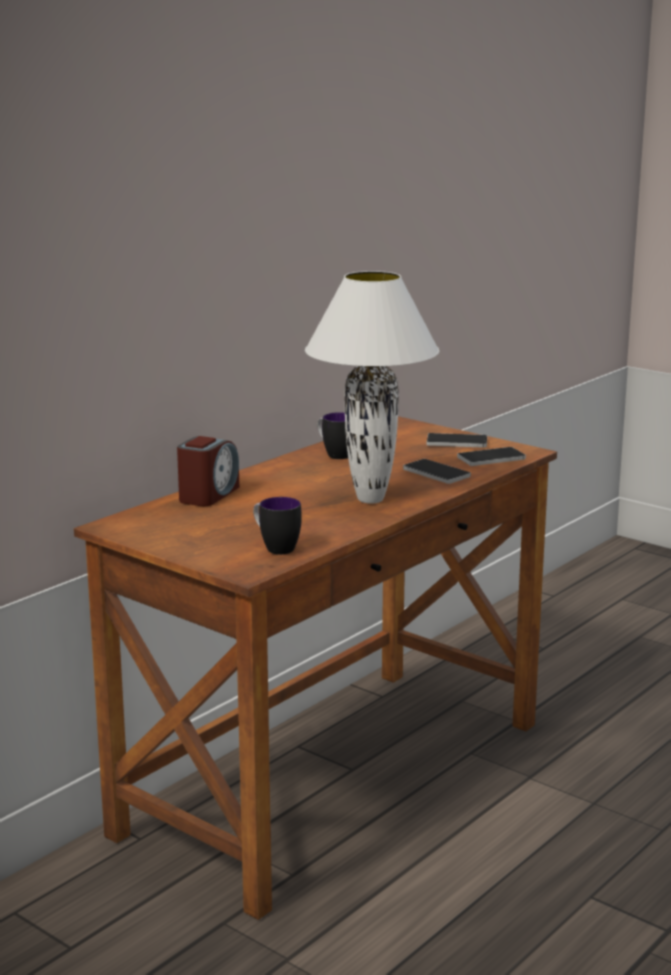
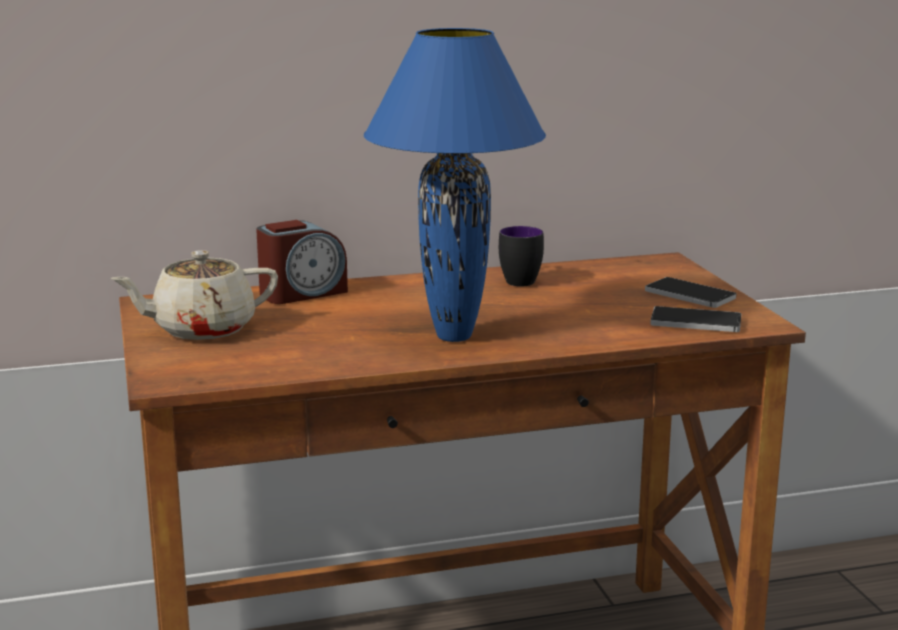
camera: 35 degrees right, 0 degrees up
(194, 534) = (201, 329): none -> beige teapot
(275, 547) = (245, 363): mug -> none
(370, 499) = (455, 336): white table lamp -> blue table lamp
(436, 473) = (591, 324): phone -> none

